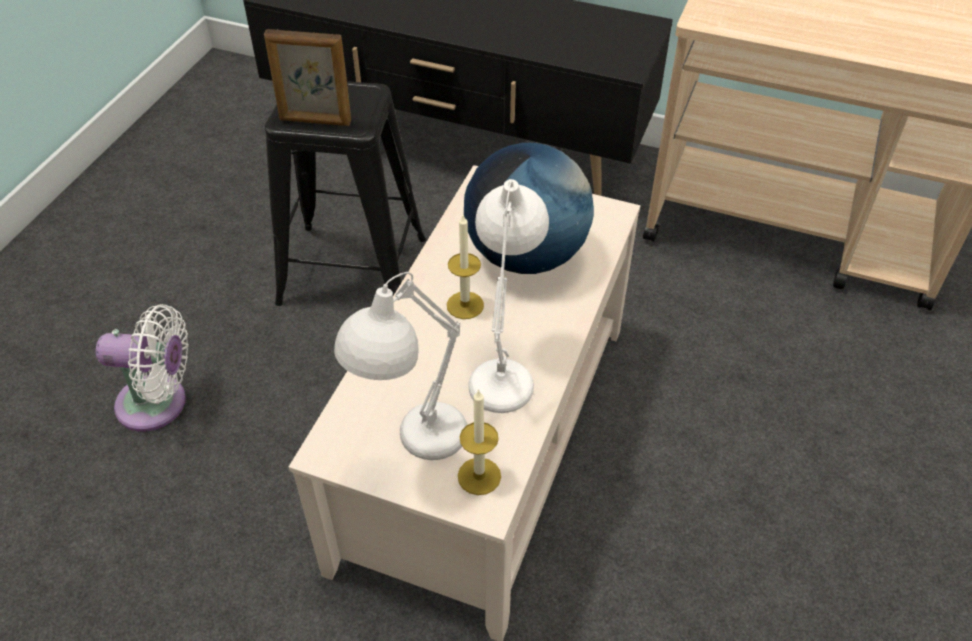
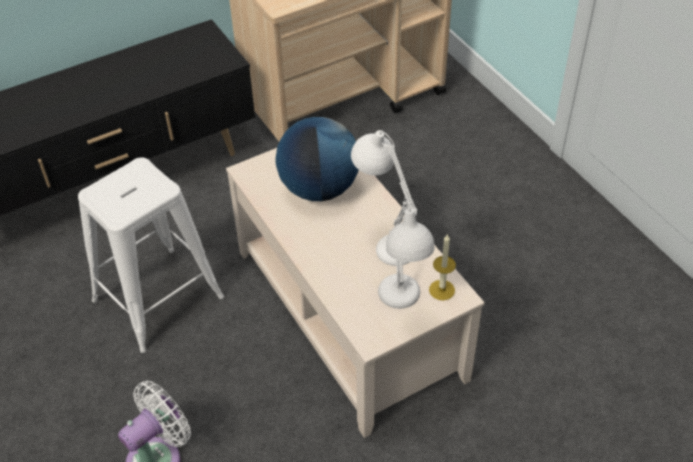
camera: 50 degrees left, 0 degrees up
(315, 121) = (136, 204): picture frame -> none
(353, 270) = (158, 298): black stool -> white stool
(465, 305) = (328, 232): candle -> none

